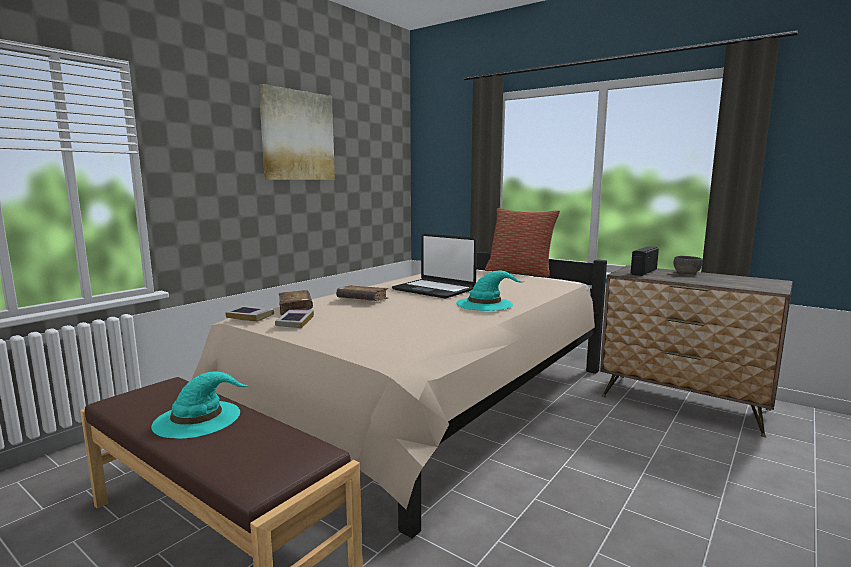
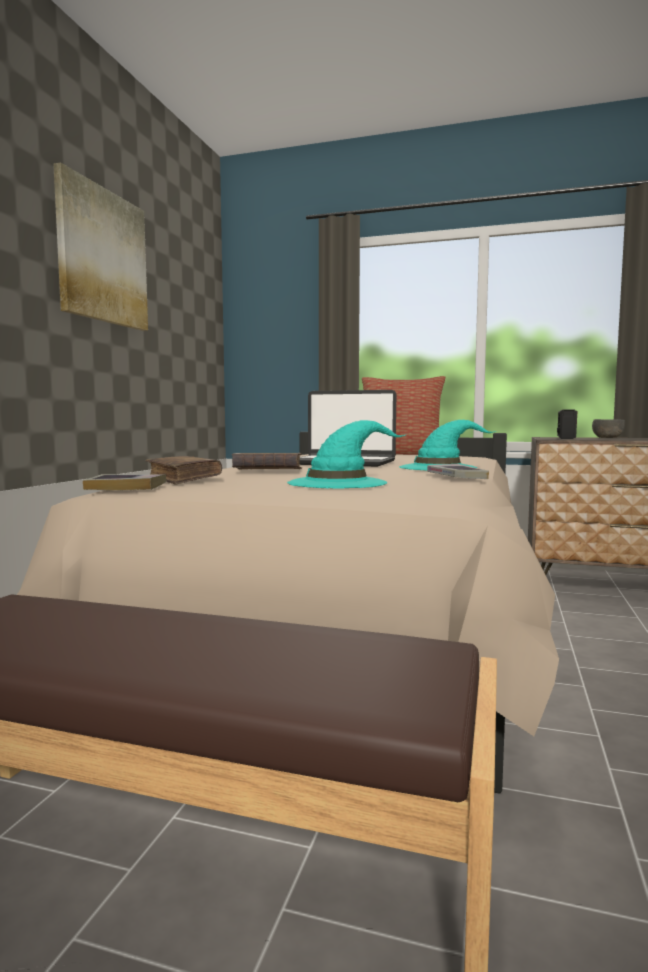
camera: 20 degrees left, 5 degrees down
(198, 418) = (143, 638): turquoise hat -> turquoise hat (338, 482)
(295, 322) = (217, 487): book -> book (456, 477)

